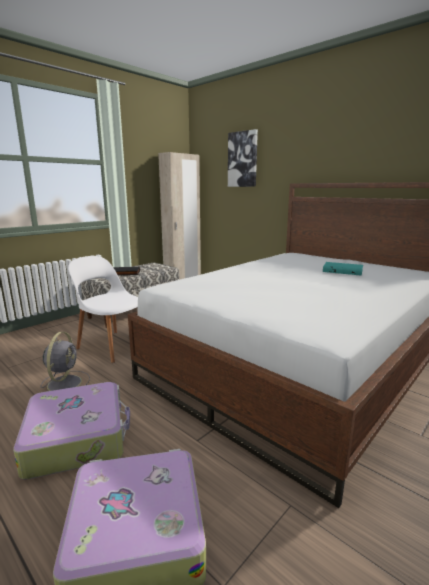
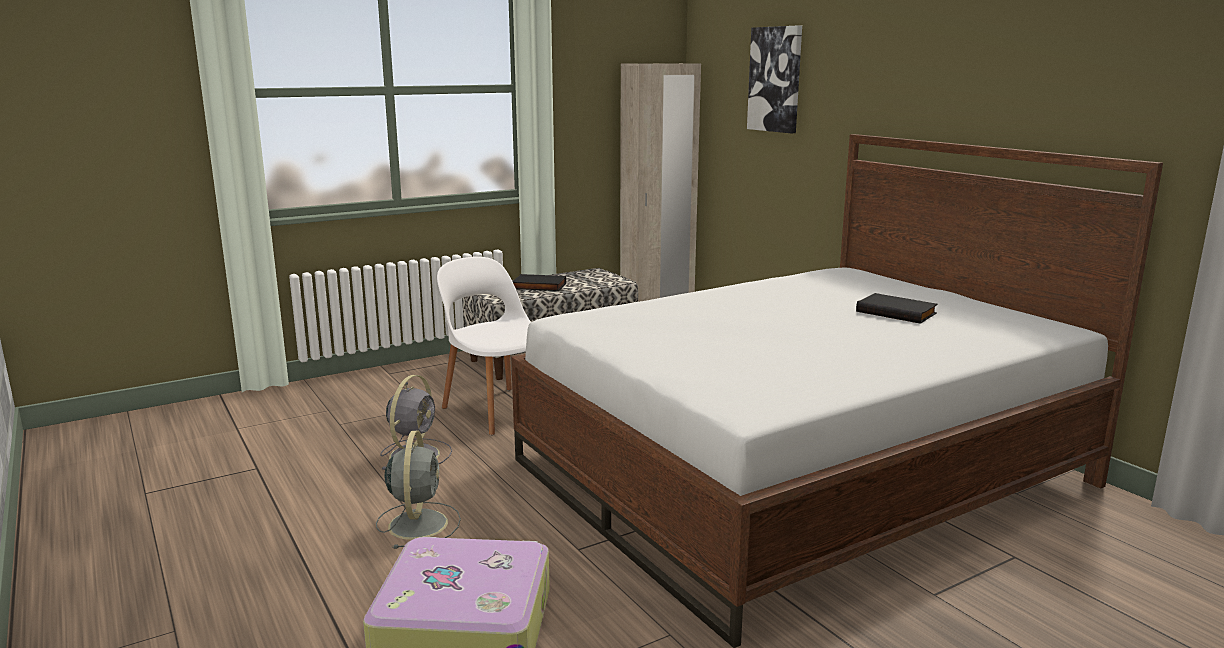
camera: 15 degrees right, 0 degrees up
(77, 438) = (418, 523): suitcase -> grey fan
(343, 271) = (897, 312): turquoise book -> black book

